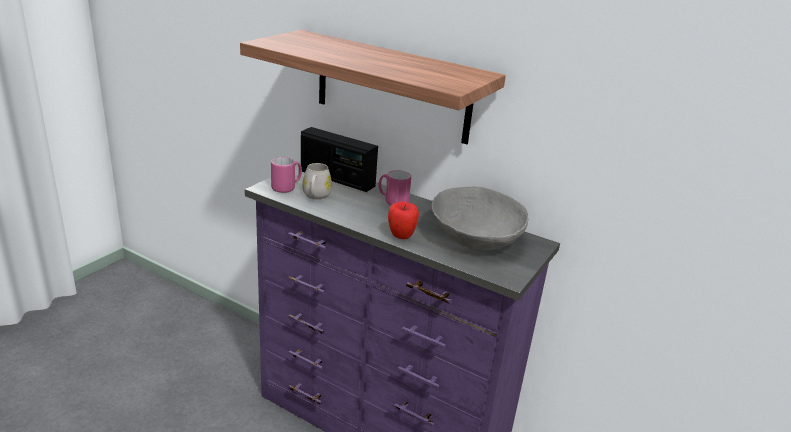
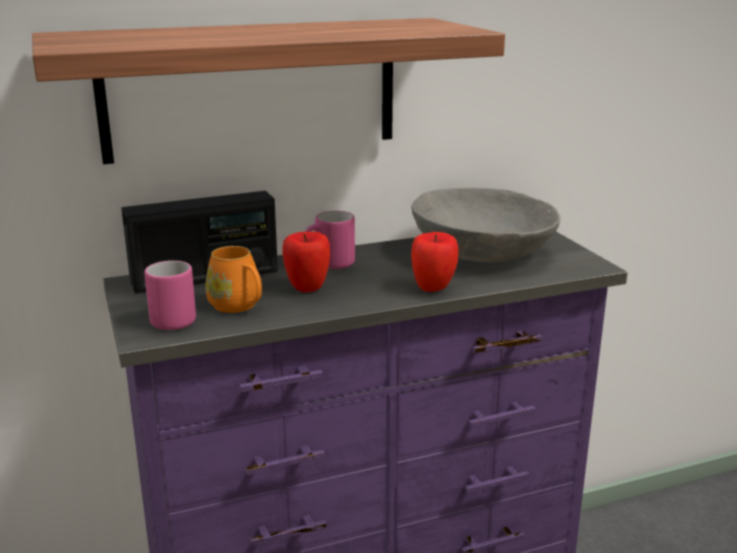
camera: 50 degrees left, 5 degrees down
(316, 196) = (239, 306): white mug -> orange mug
(357, 205) = (307, 288): none -> apple

